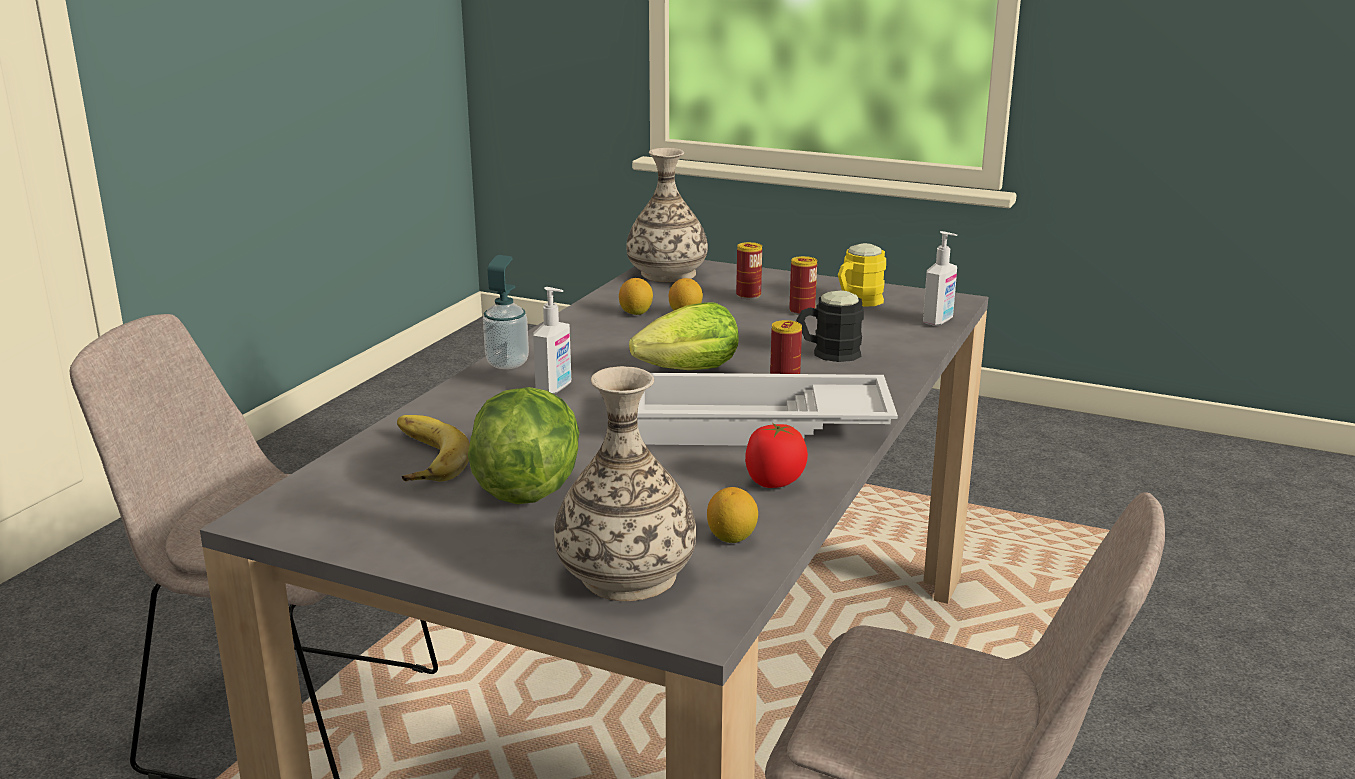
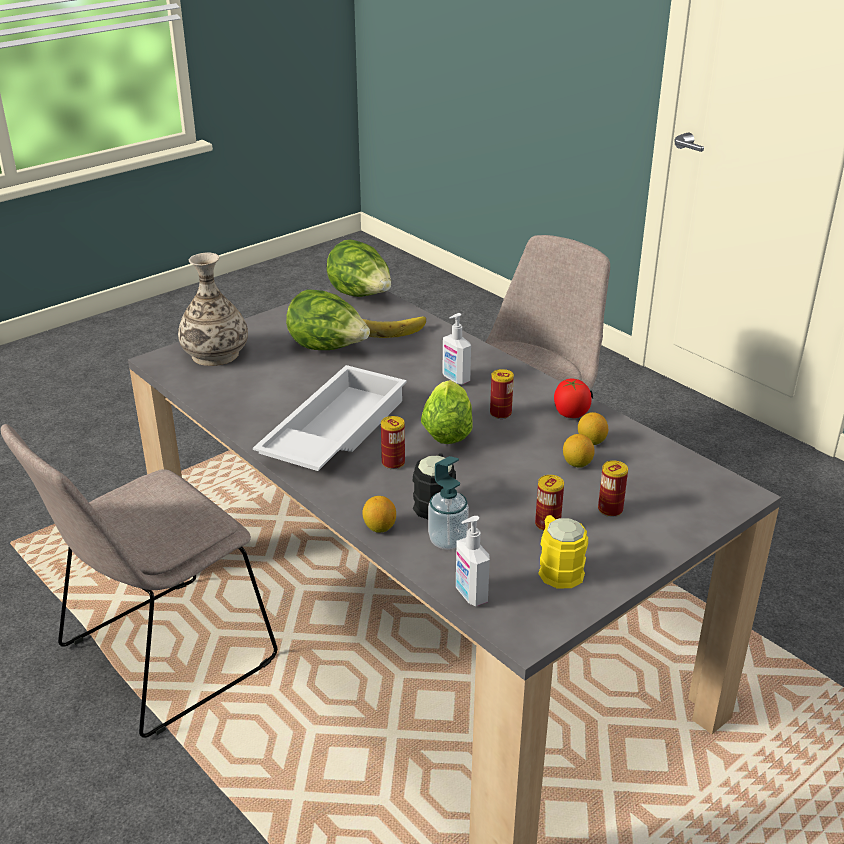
camera: 115 degrees right, 10 degrees up
(296, 508) = (361, 296): none -> lettuce
(507, 363) = (513, 371): soap dispenser -> soap dispenser (447, 540)
(619, 354) = (500, 413): none -> can
(667, 274) = (700, 484): vase -> none
(732, 538) = (216, 386): lemon -> lemon (379, 528)
(774, 482) = (258, 414): tomato -> tomato (570, 414)

